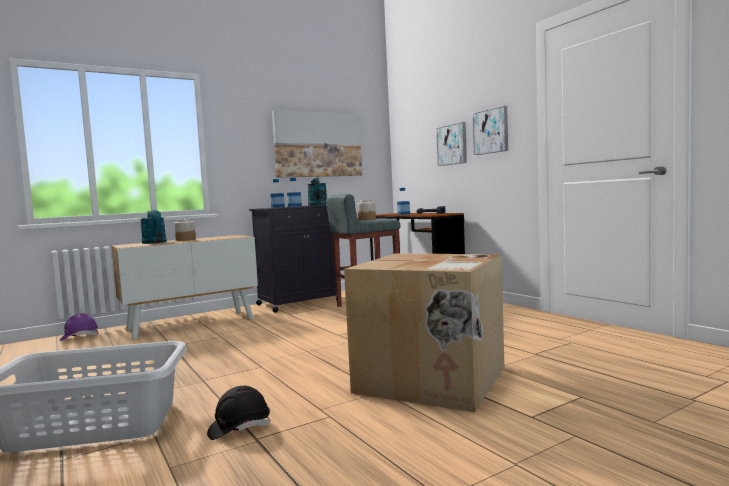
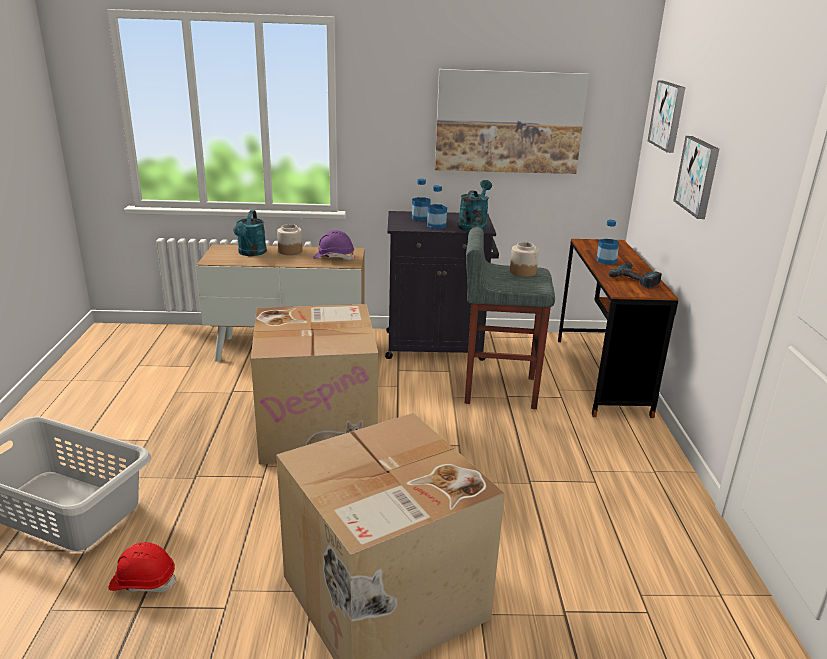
camera: 30 degrees right, 20 degrees up
(79, 337) = (180, 335): purple hard hat -> purple hard hat (333, 257)
(239, 428) = (143, 581): black hard hat -> red hard hat
(269, 342) = (318, 426): none -> cardboard box
(491, 131) = (740, 188): picture -> picture (668, 115)

